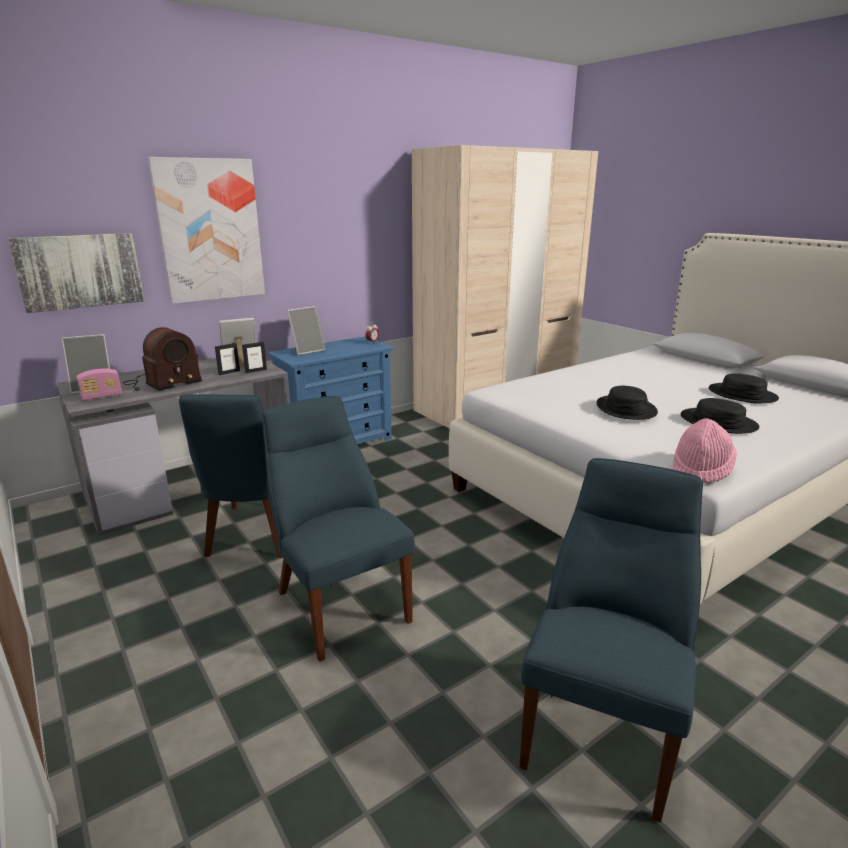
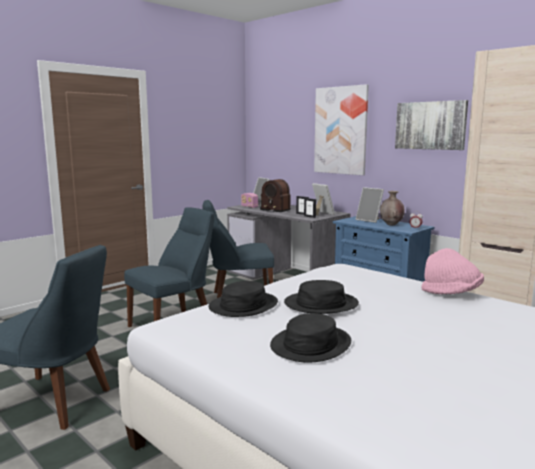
camera: 80 degrees right, 10 degrees down
(80, 271) = (284, 148): picture -> picture (430, 125)
(342, 347) = (391, 224): none -> brown vase
(701, 469) = (178, 324): pink hat -> pink hat (451, 293)
(742, 394) = (453, 376): black hat -> black hat (243, 305)

